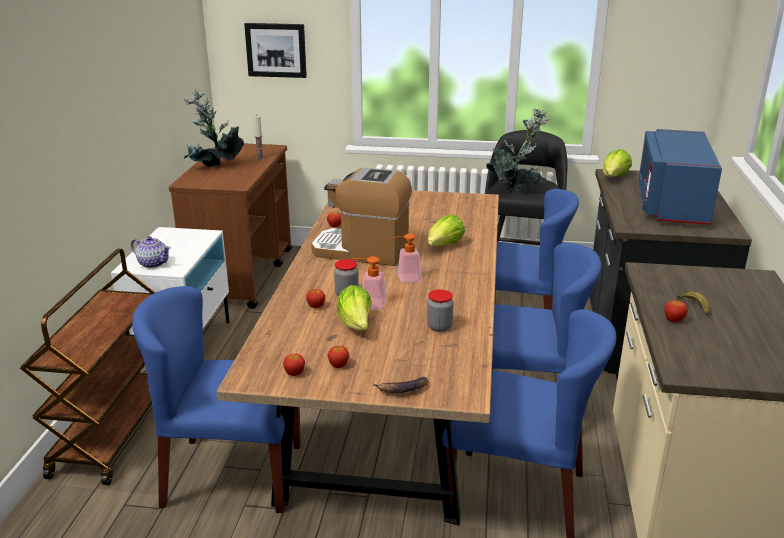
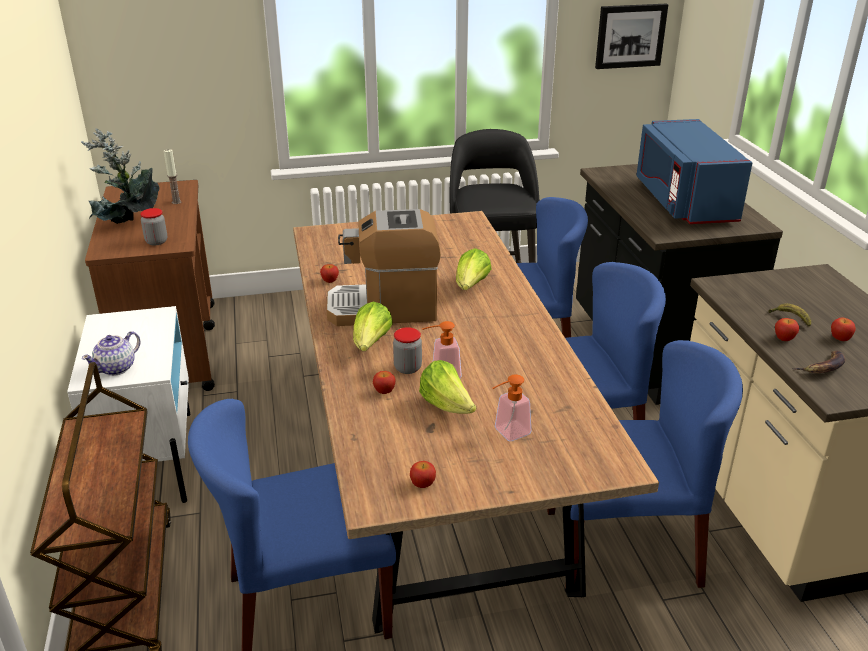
camera: 20 degrees left, 5 degrees up
(153, 263) = (117, 368): teapot -> teapot turned 120 degrees clockwise
(276, 50) = (170, 61): picture -> picture (630, 36)
(338, 365) = (464, 462): apple -> apple (840, 338)
(402, 389) = (553, 475): banana -> banana (823, 367)
(404, 279) = (457, 336): soap dispenser -> soap dispenser (507, 433)
(439, 327) = (537, 389): jar -> jar (156, 241)
(517, 190) = (490, 201): potted plant -> none
(614, 178) = (607, 177): lettuce -> lettuce (371, 344)

